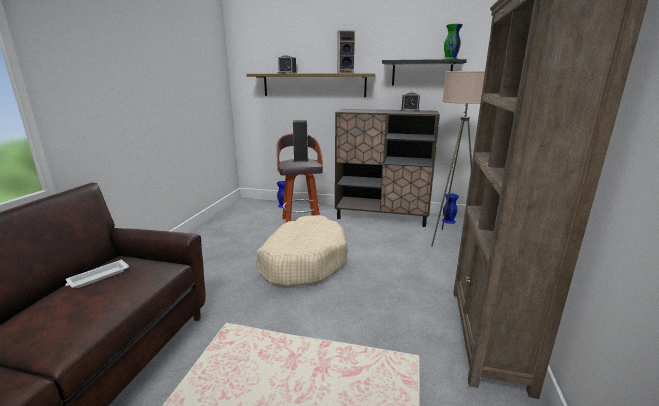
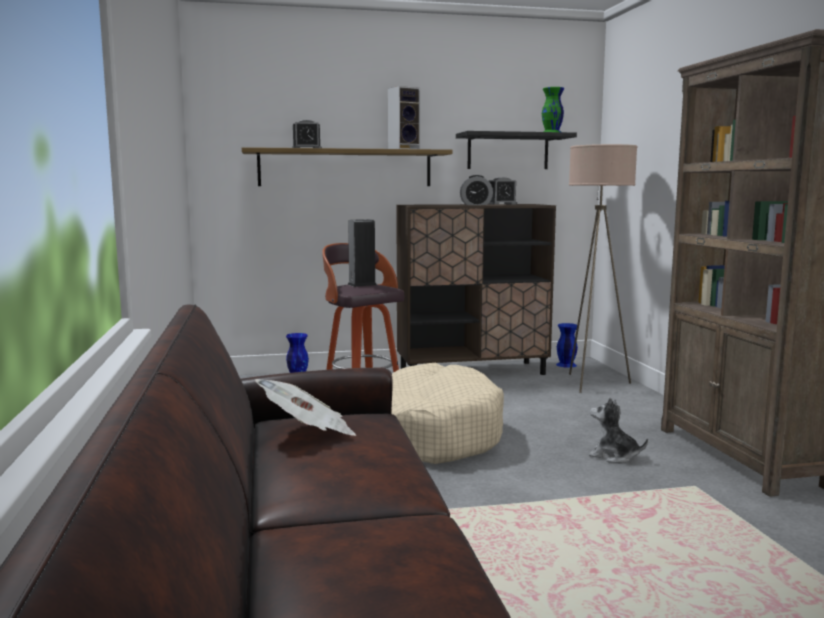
camera: 25 degrees left, 10 degrees down
(98, 277) = (308, 432): white tray -> newspaper
(386, 111) = (476, 204): none -> alarm clock
(391, 309) = (613, 456): none -> plush toy

